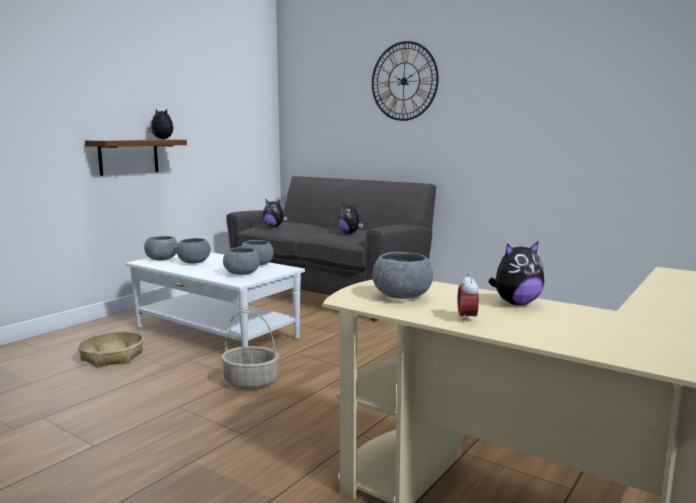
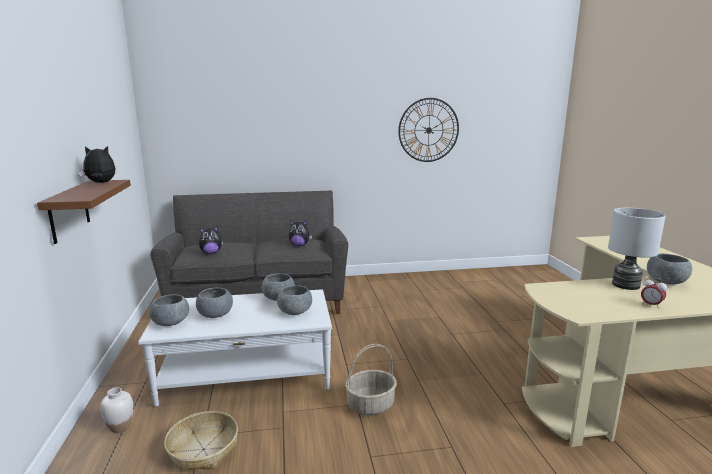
camera: 45 degrees left, 5 degrees up
(105, 329) = (120, 426): none -> white vase
(402, 296) = (585, 300): grey bowl -> grey bowl (666, 282)
(404, 81) = (293, 104): wall clock -> wall clock (428, 130)
(516, 303) = (625, 285): plush toy -> grey table lamp

